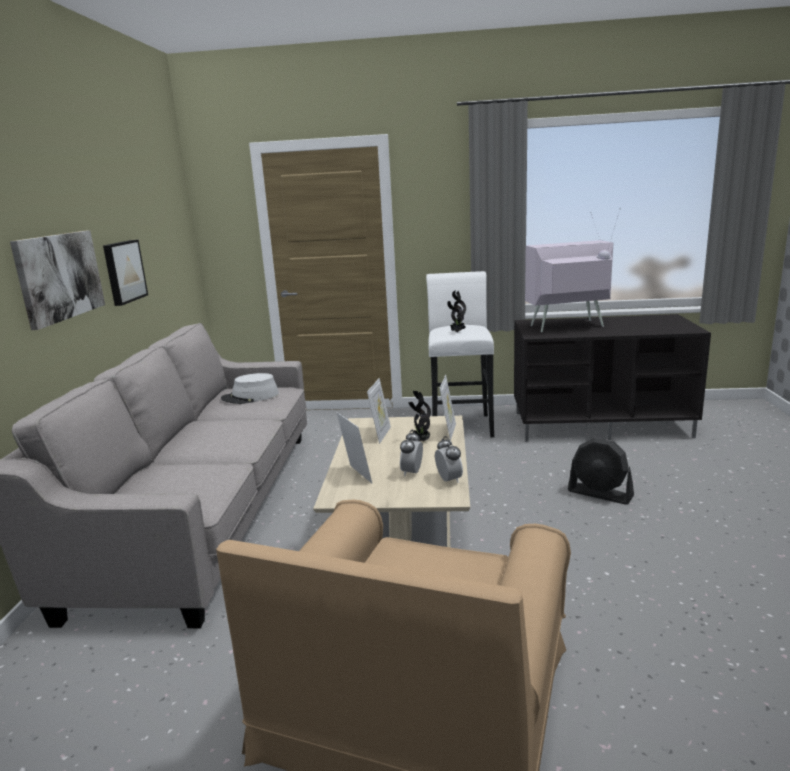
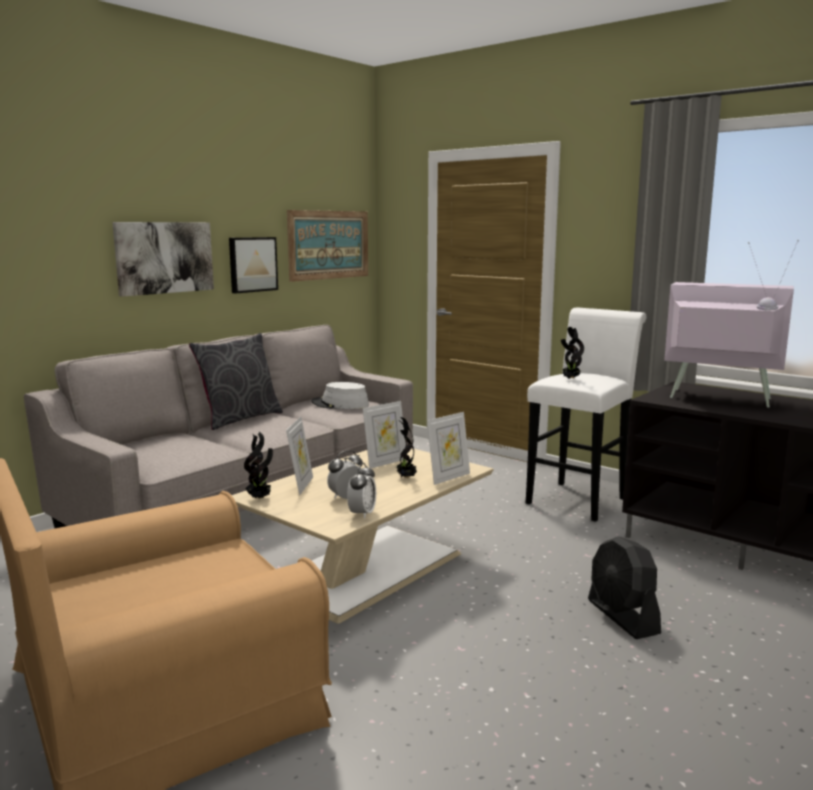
camera: 35 degrees right, 5 degrees down
(168, 241) = (329, 245): none -> picture
(183, 435) = (239, 419): none -> grey pillow
(346, 498) = (260, 498): none -> potted plant

